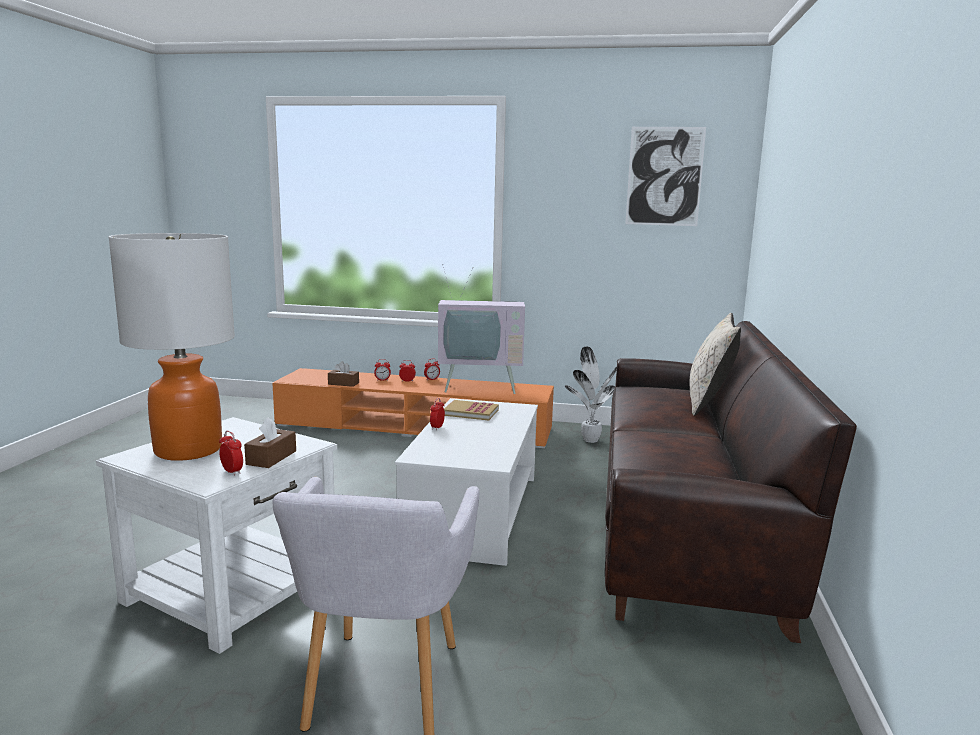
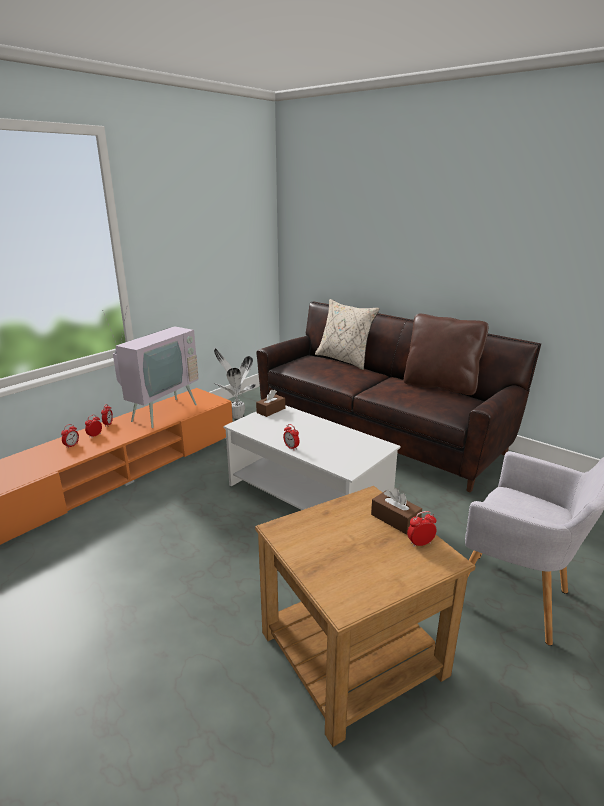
camera: 60 degrees left, 10 degrees up
(189, 450) = (347, 562): table lamp -> none
(232, 590) = (353, 653): white side table -> brown side table
(343, 383) = (49, 467): brown tissue box -> brown tissue box (271, 410)
(471, 412) = (269, 427): book -> none
(664, 176) = (230, 202): picture -> none
(726, 461) = (440, 386): none -> brown pillow

